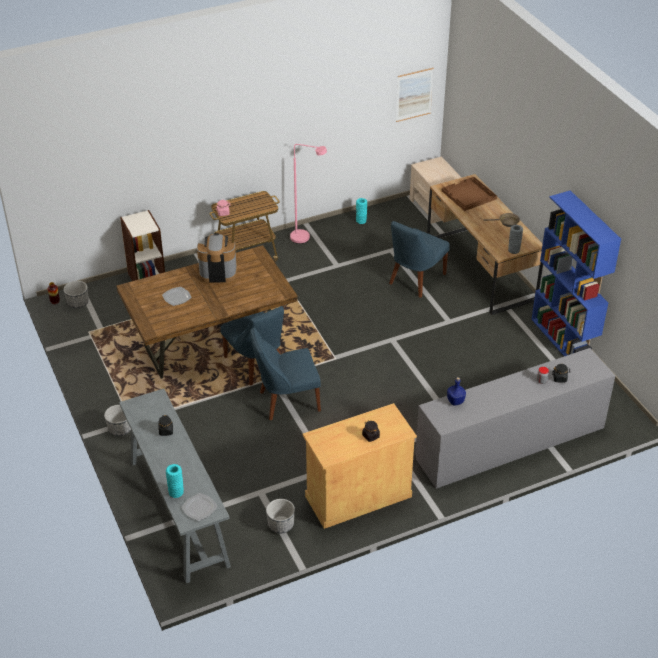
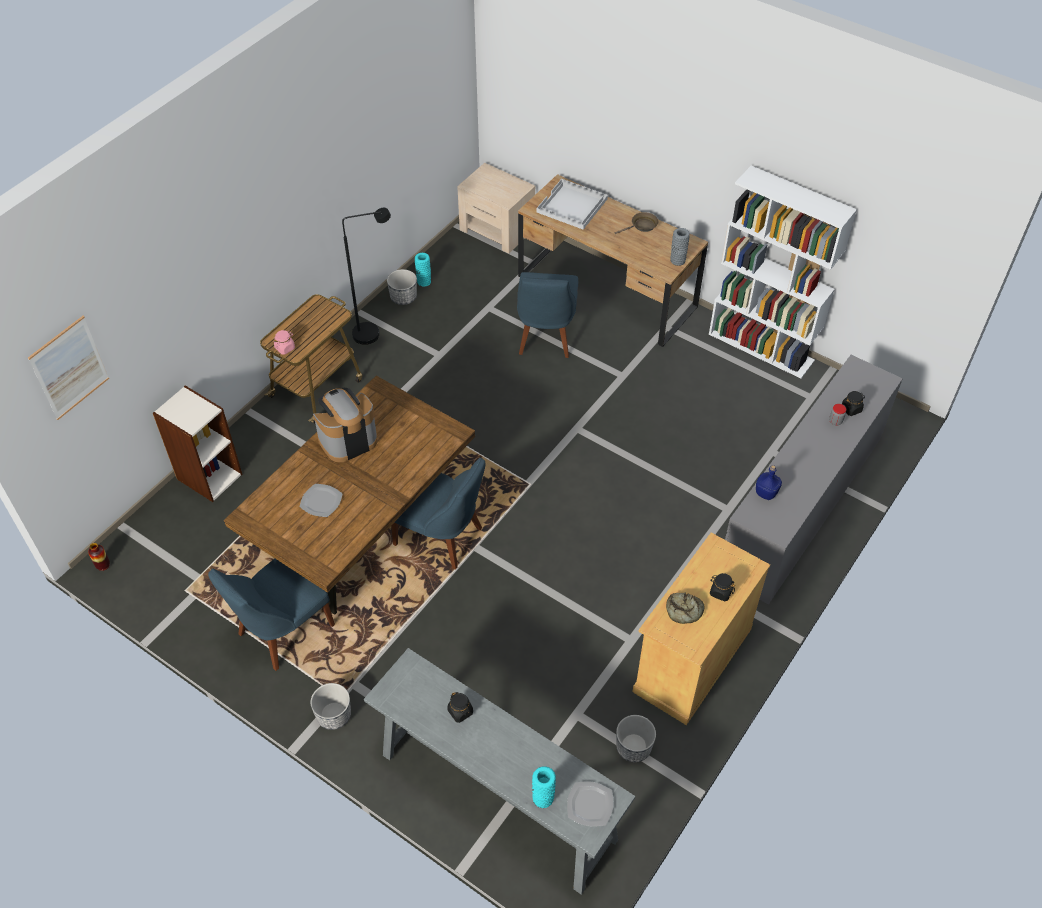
camera: 30 degrees left, 10 degrees up
(78, 303) = (138, 553): planter -> planter (403, 297)
(286, 401) = (515, 571): blue chair -> blue chair (282, 631)
(305, 238) = (373, 332): pink floor lamp -> black floor lamp
(339, 436) = (684, 611): none -> bread
(414, 94) = (448, 95): picture -> picture (69, 368)
(469, 195) = (572, 206): brown tray -> white tray
(563, 341) = (761, 347): blue bookcase -> white bookcase

